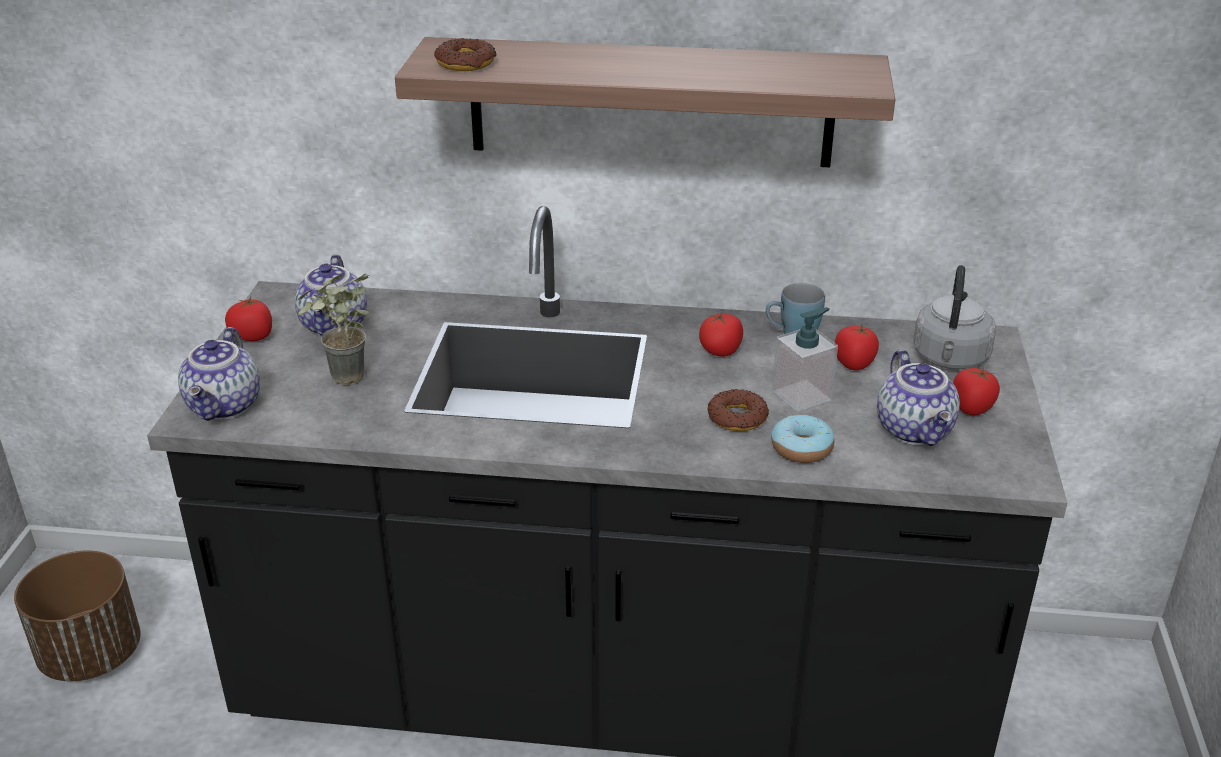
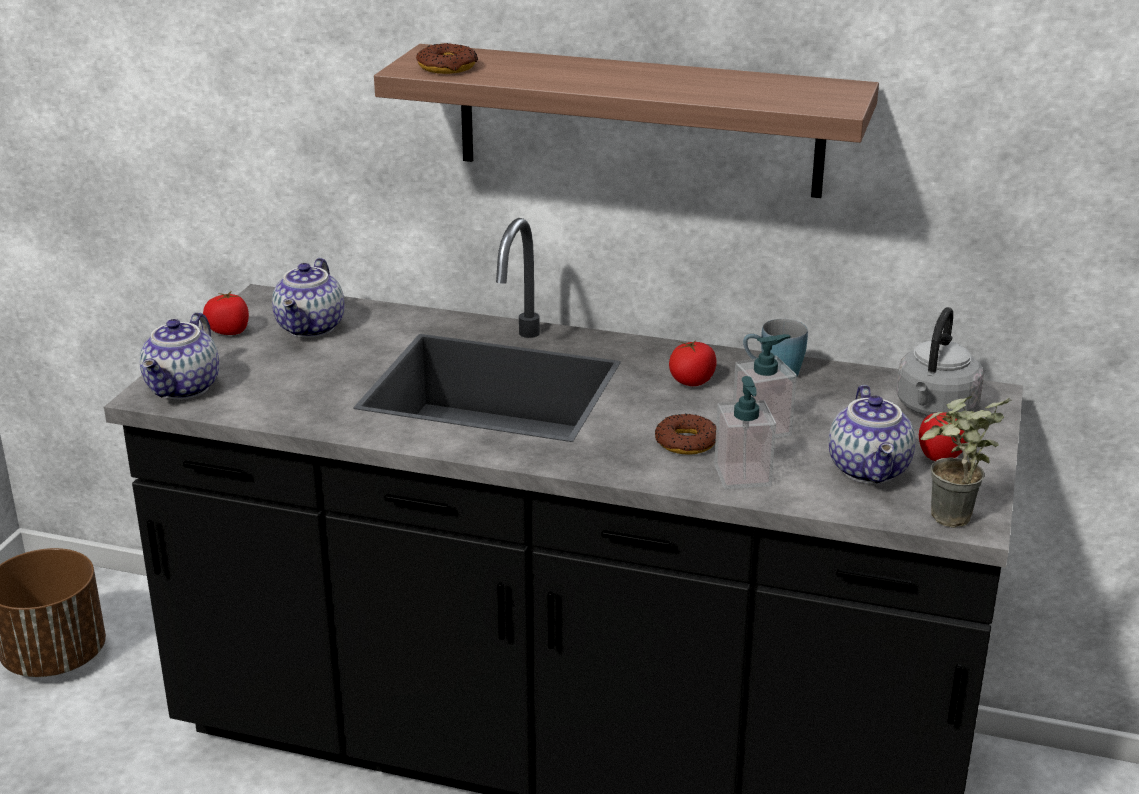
camera: 10 degrees right, 5 degrees down
(342, 382) = (302, 378): potted plant -> potted plant (946, 524)
(801, 449) = (742, 476): donut -> soap dispenser
(854, 363) = (829, 404): tomato -> none

